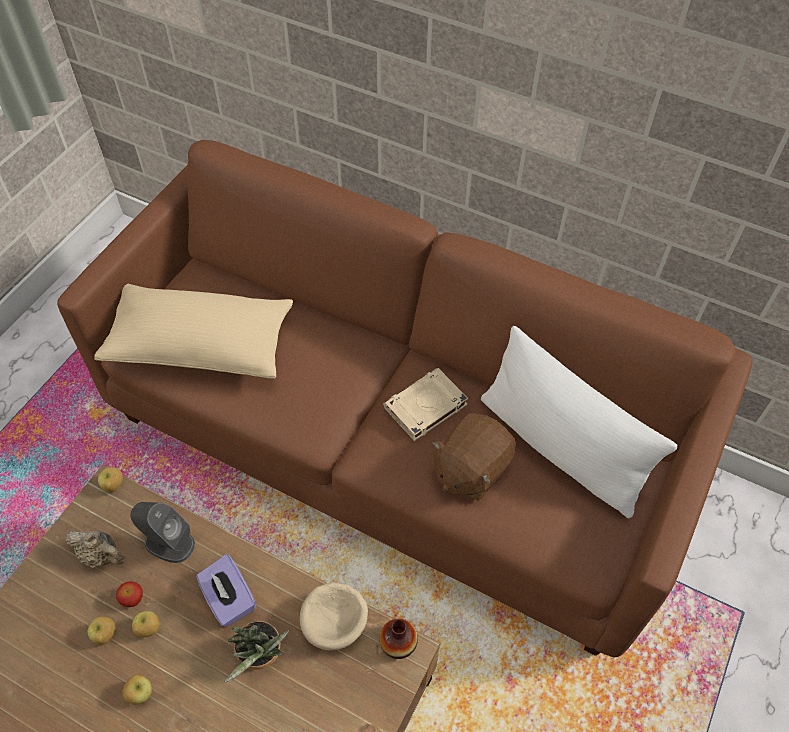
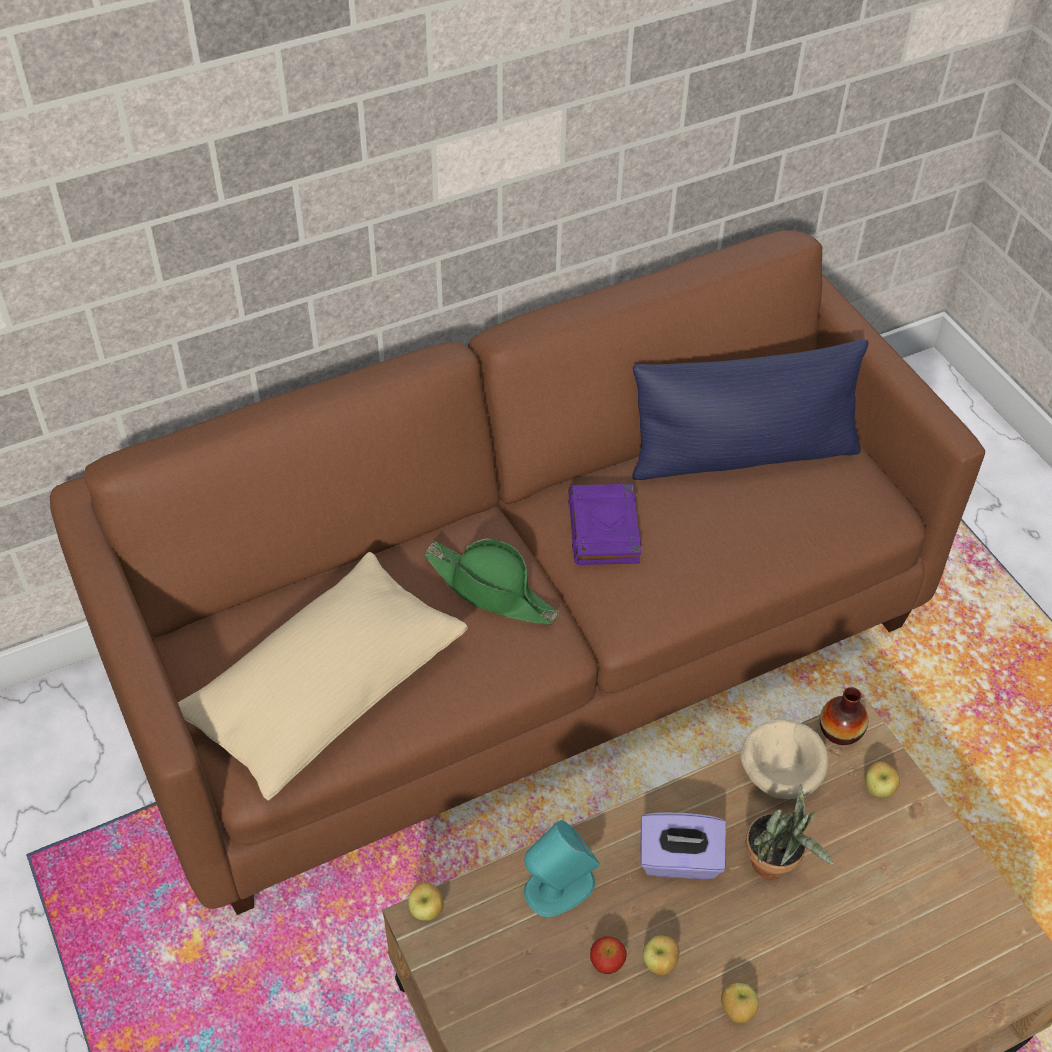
camera: 55 degrees left, 5 degrees down
(102, 556) = (521, 971): beige teapot -> none
(105, 635) = (635, 1015): apple -> apple (878, 789)
(169, 543) = (558, 887): grey speaker -> turquoise speaker
(331, 378) = (491, 590): none -> green hat
(425, 407) = (604, 530): beige book -> purple book
(470, 469) = (711, 537): brown plush toy -> none
(560, 448) = (742, 454): white pillow -> blue pillow

